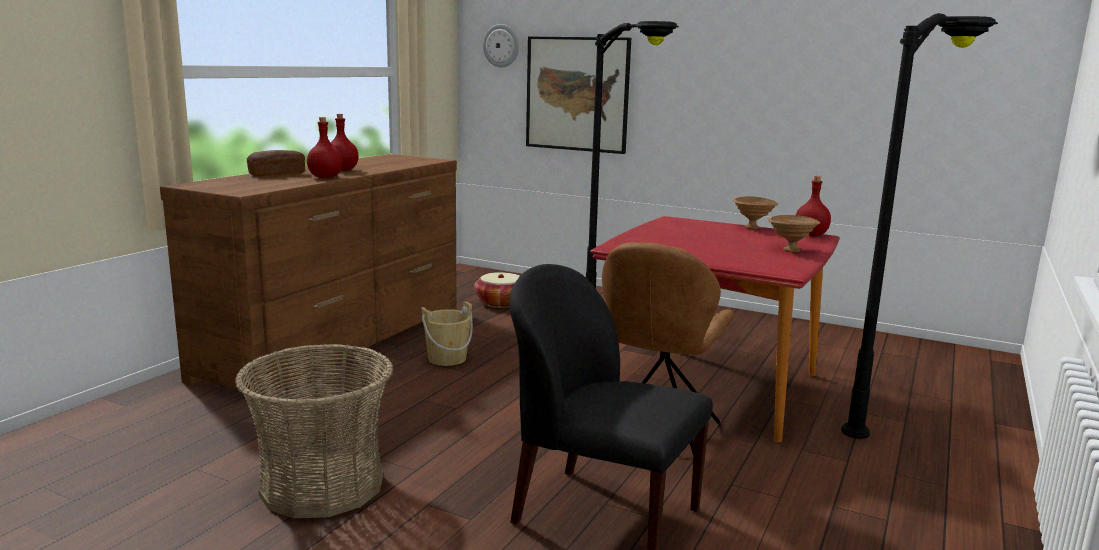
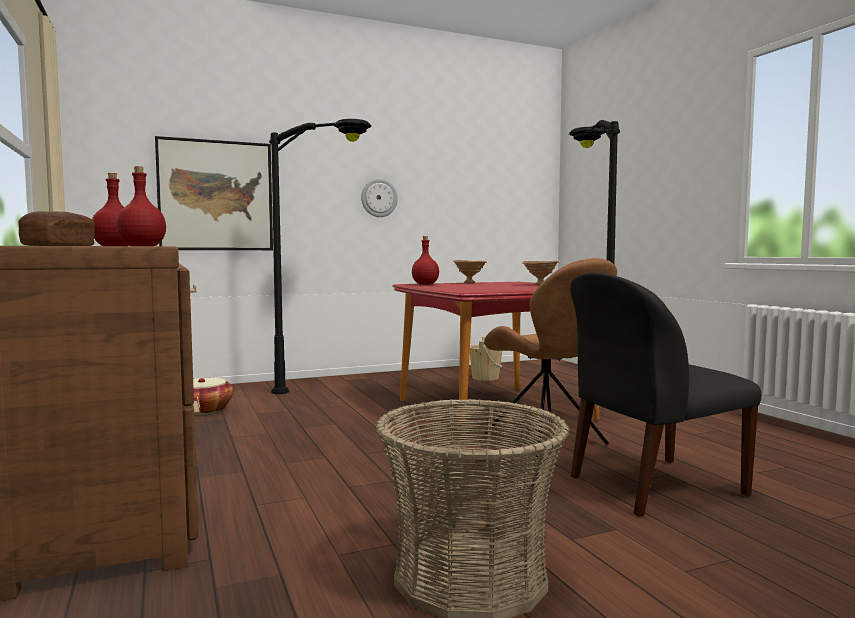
camera: 50 degrees left, 10 degrees down
(447, 359) = (277, 456): beige bucket -> beige bucket (485, 378)
(501, 45) = (116, 144): wall clock -> wall clock (379, 198)
(811, 235) = (510, 282): red bottle -> red bottle (425, 284)

